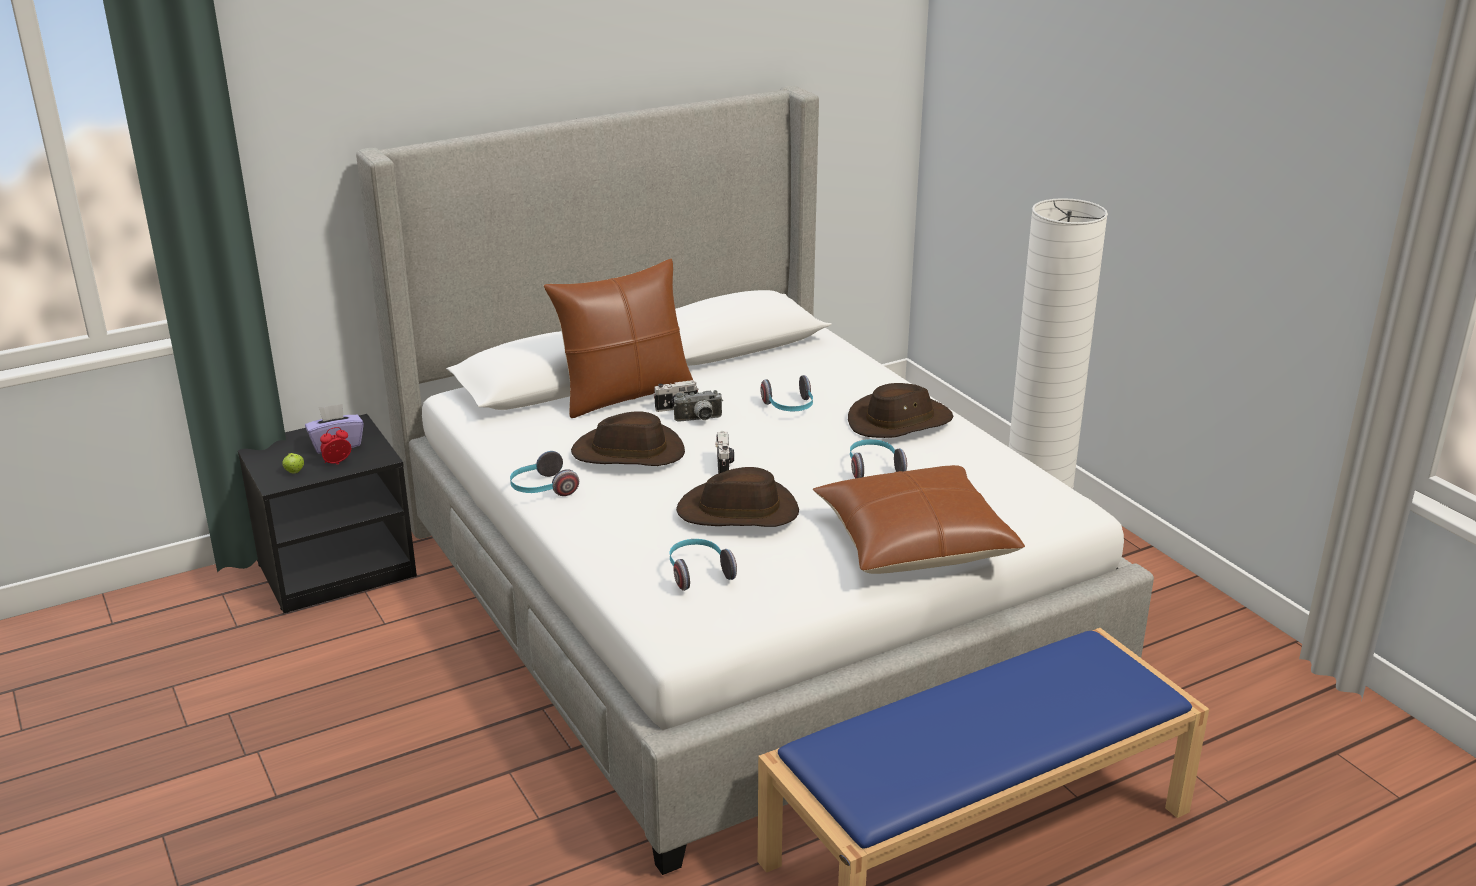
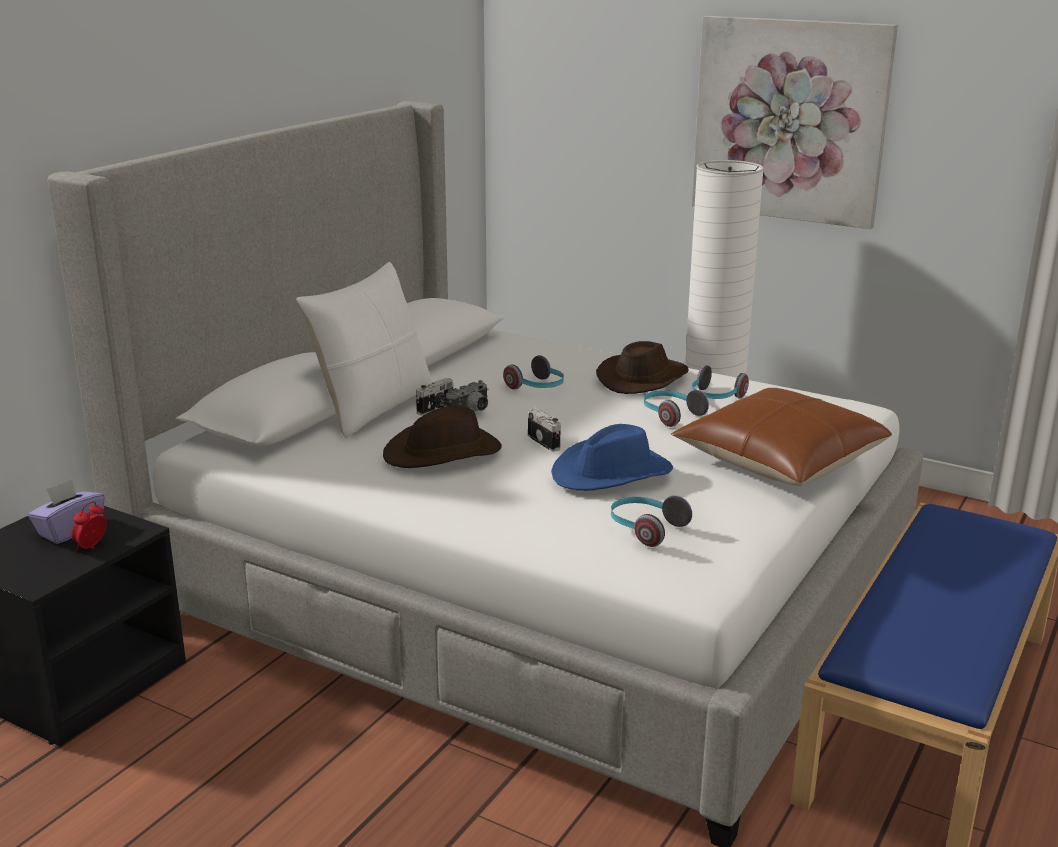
camera: 30 degrees left, 5 degrees down
(294, 472) = (47, 568): apple -> none
(542, 489) = (396, 502): headphones -> headphones (715, 398)
(625, 395) = (373, 409): brown pillow -> white pillow
(739, 512) = (612, 473): brown hat -> blue hat
(1169, 165) = (789, 120): none -> picture

